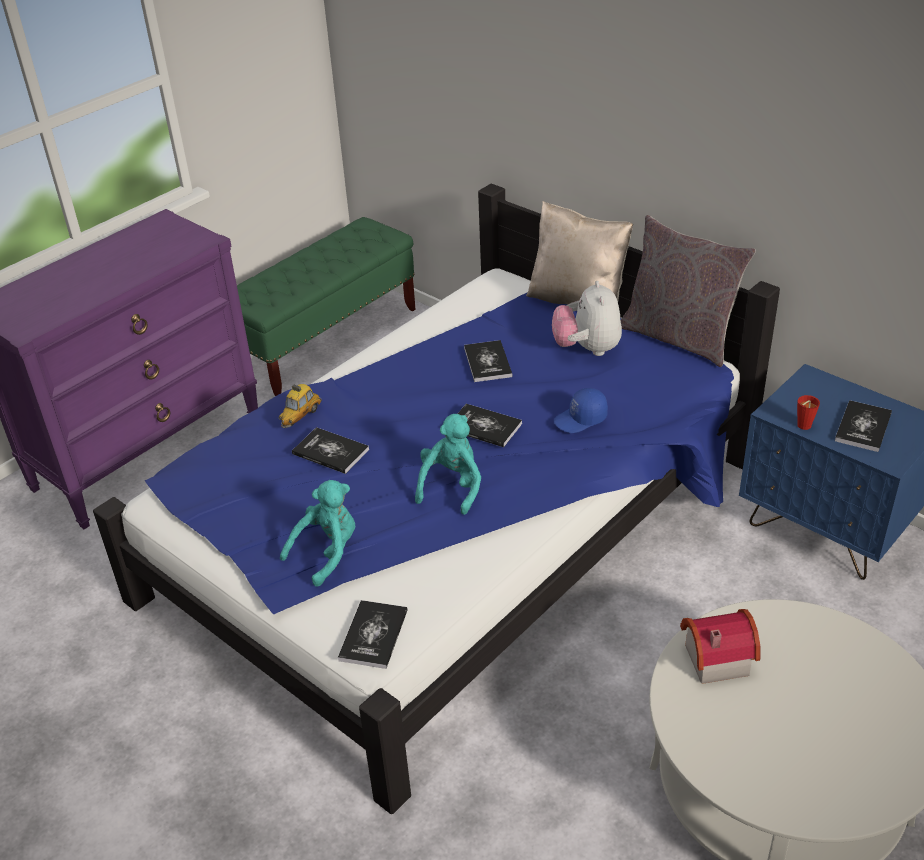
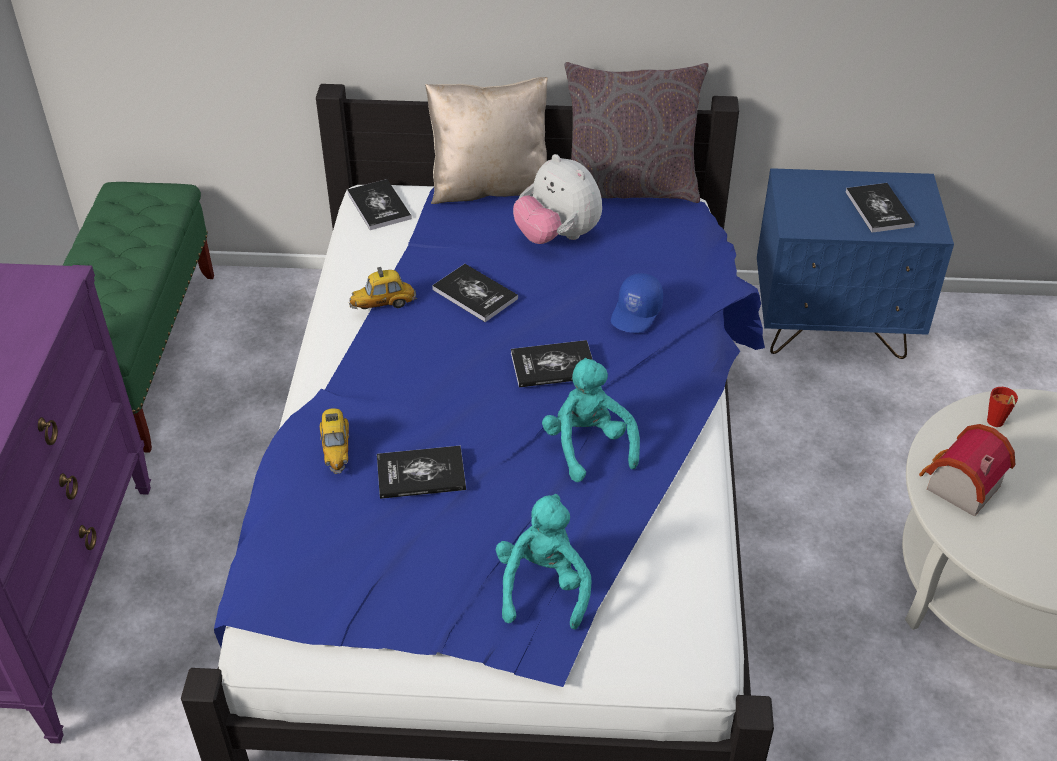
camera: 40 degrees left, 5 degrees up
(373, 635) = (682, 645): book -> book (379, 206)
(425, 345) = (383, 304): none -> toy car
(802, 427) = (833, 231): red cup -> red cup (995, 424)

